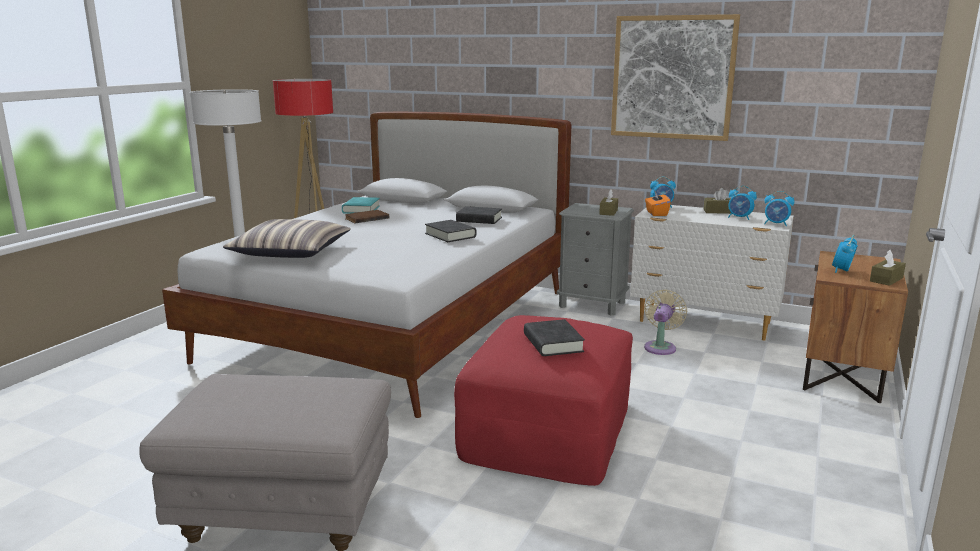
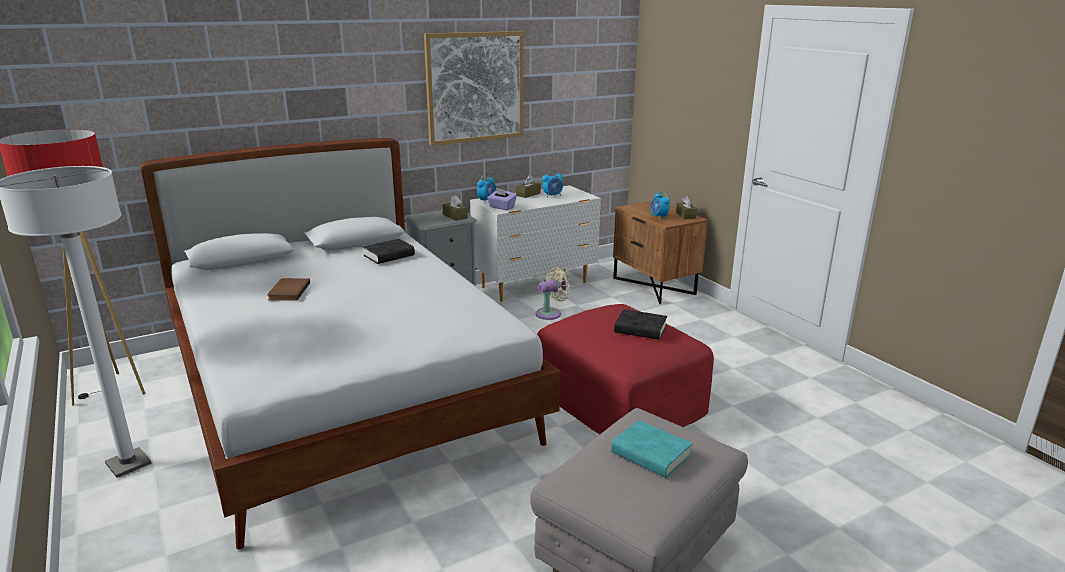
camera: 55 degrees left, 5 degrees up
(291, 252) = (344, 351): pillow -> none
(361, 209) = (242, 285): turquoise book -> turquoise book (651, 454)
(450, 235) = (418, 278): black book -> none
(656, 213) = (501, 207): orange tissue box -> purple tissue box
(661, 347) = (551, 313): beige fan -> beige fan turned 90 degrees clockwise
(776, 224) = (582, 195): alarm clock -> none

